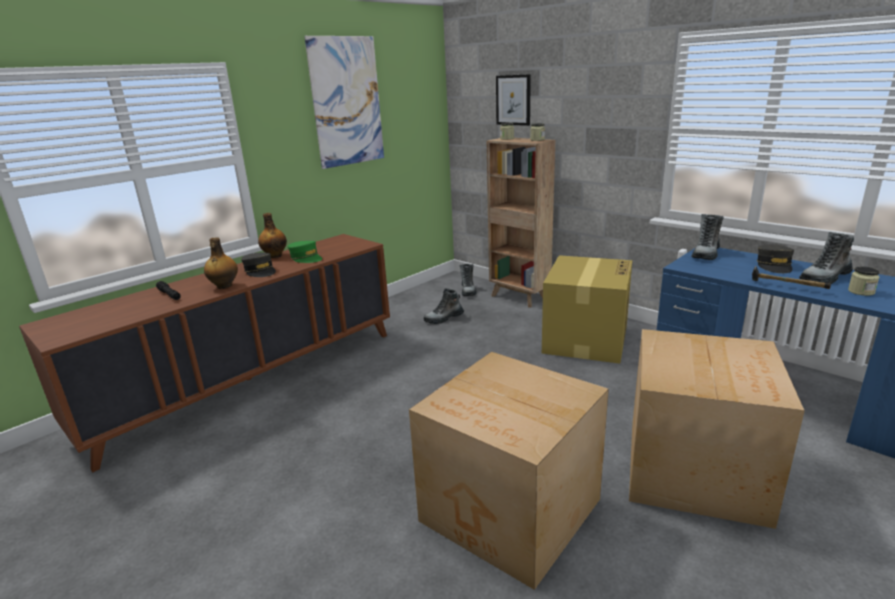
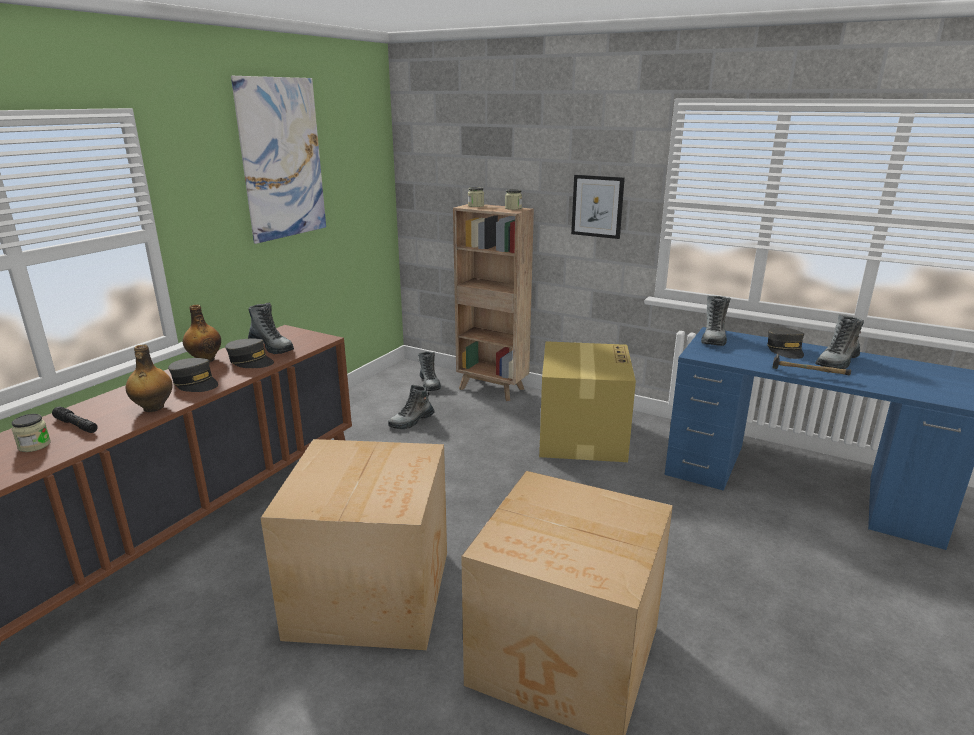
camera: 15 degrees left, 0 degrees up
(306, 258) = (250, 361): green cap -> grey cap
(326, 249) = (272, 347): none -> boot
(513, 100) = (480, 160): picture -> picture (597, 206)
(696, 469) = (742, 578): cardboard box -> cardboard box (373, 591)
(861, 291) = (875, 376): jar -> jar (34, 445)

